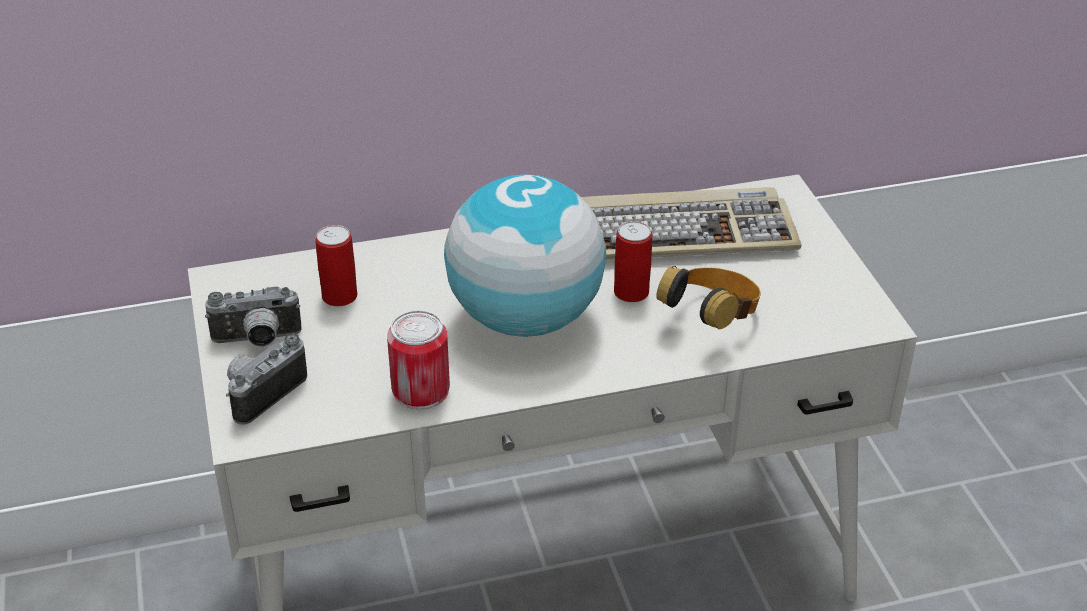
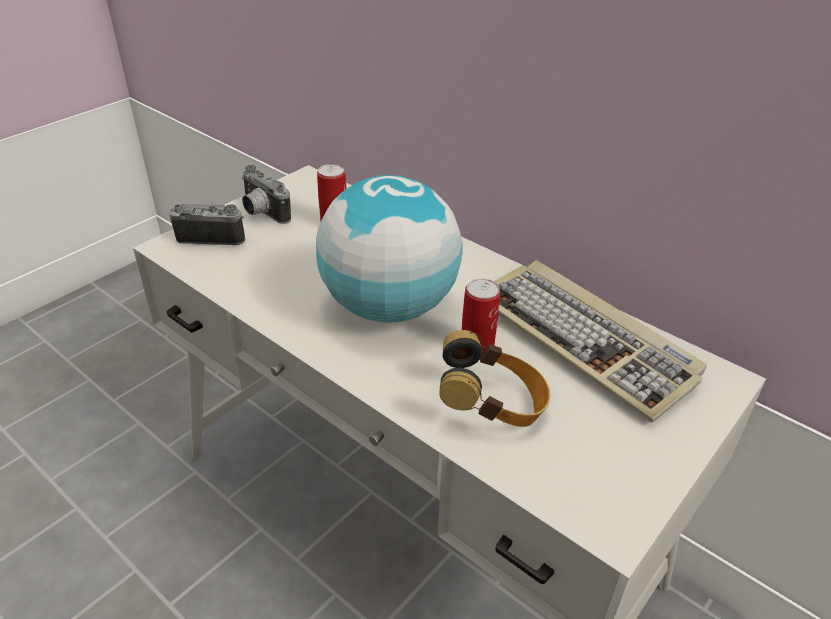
camera: 55 degrees right, 0 degrees up
(420, 390) = (265, 294): can -> none

